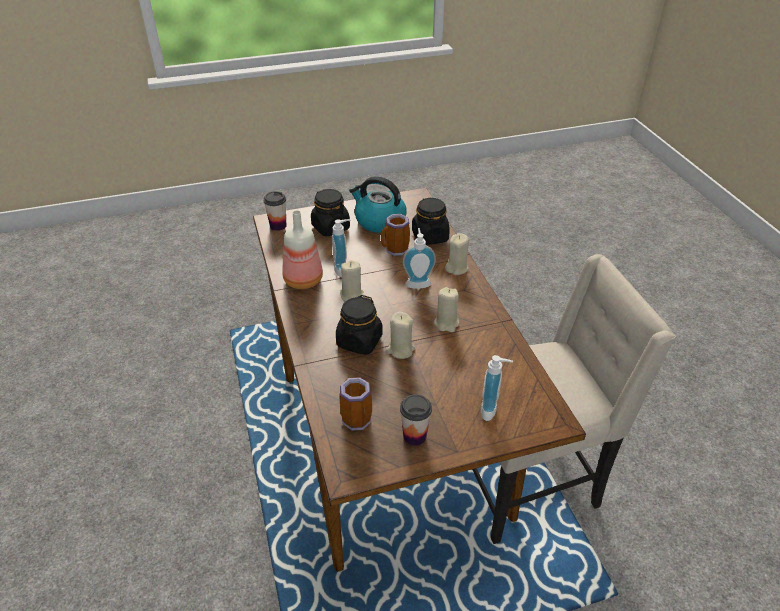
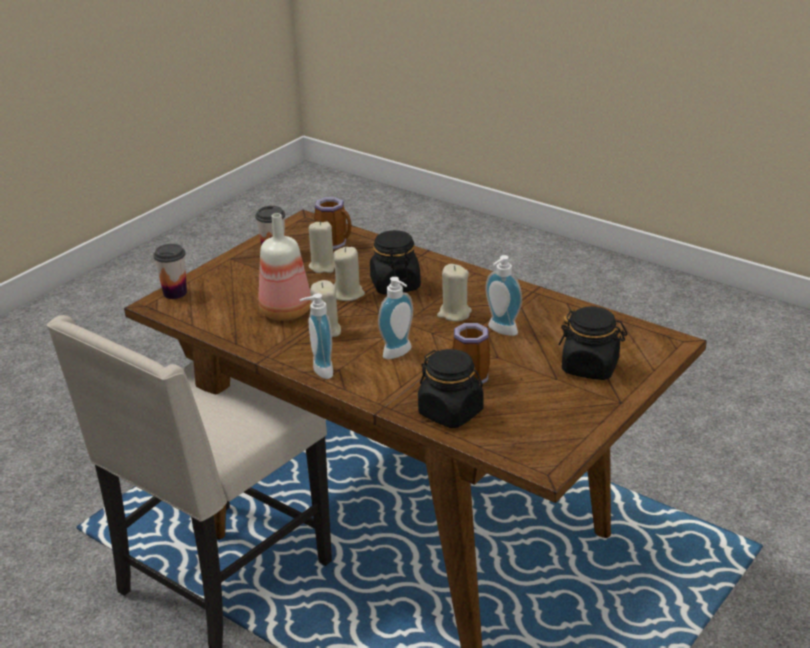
camera: 145 degrees right, 10 degrees down
(278, 226) = (653, 341): cup -> cup (175, 293)
(302, 280) = (527, 304): bottle -> bottle (287, 311)
(379, 221) = (544, 403): kettle -> none
(456, 268) = (372, 389): beige candle -> beige candle (323, 266)
(492, 410) = (220, 289): soap dispenser -> soap dispenser (319, 371)

